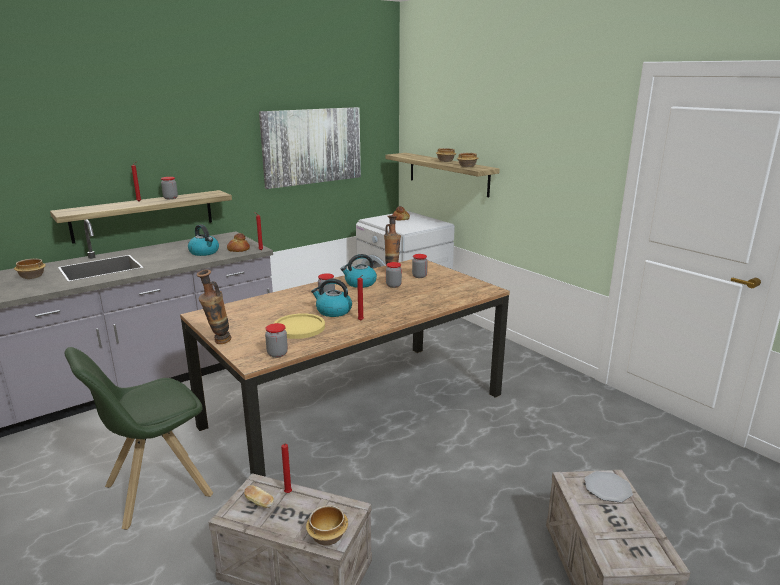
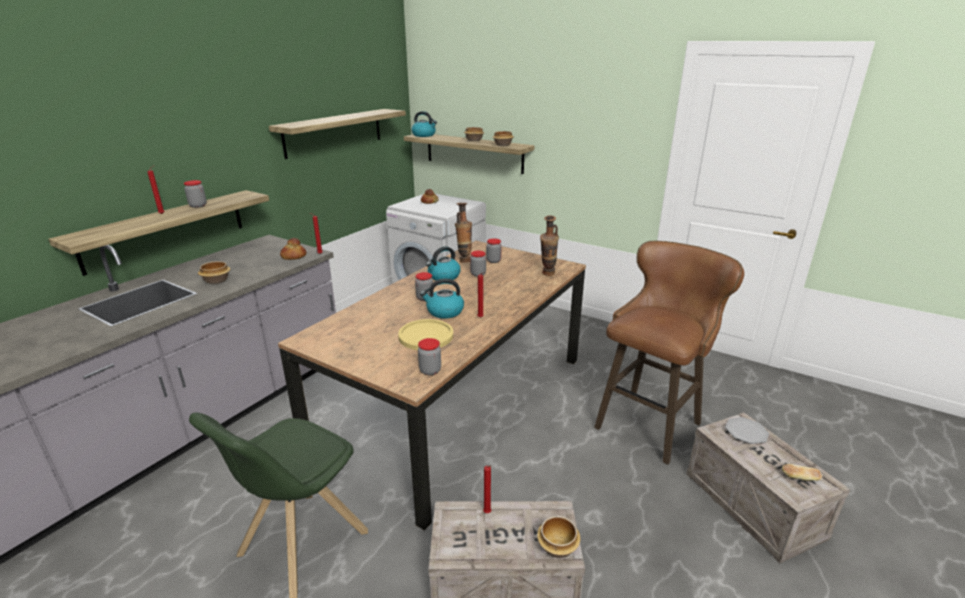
camera: 20 degrees left, 5 degrees up
(32, 276) = (52, 327): bowl -> bowl (216, 281)
(204, 252) = (256, 264): kettle -> kettle (424, 135)
(218, 343) = (354, 370): vase -> vase (547, 275)
(259, 503) = (466, 532): bread -> bread (799, 478)
(312, 146) = (334, 132): picture -> shelf
(540, 469) = (650, 423): none -> brown stool

